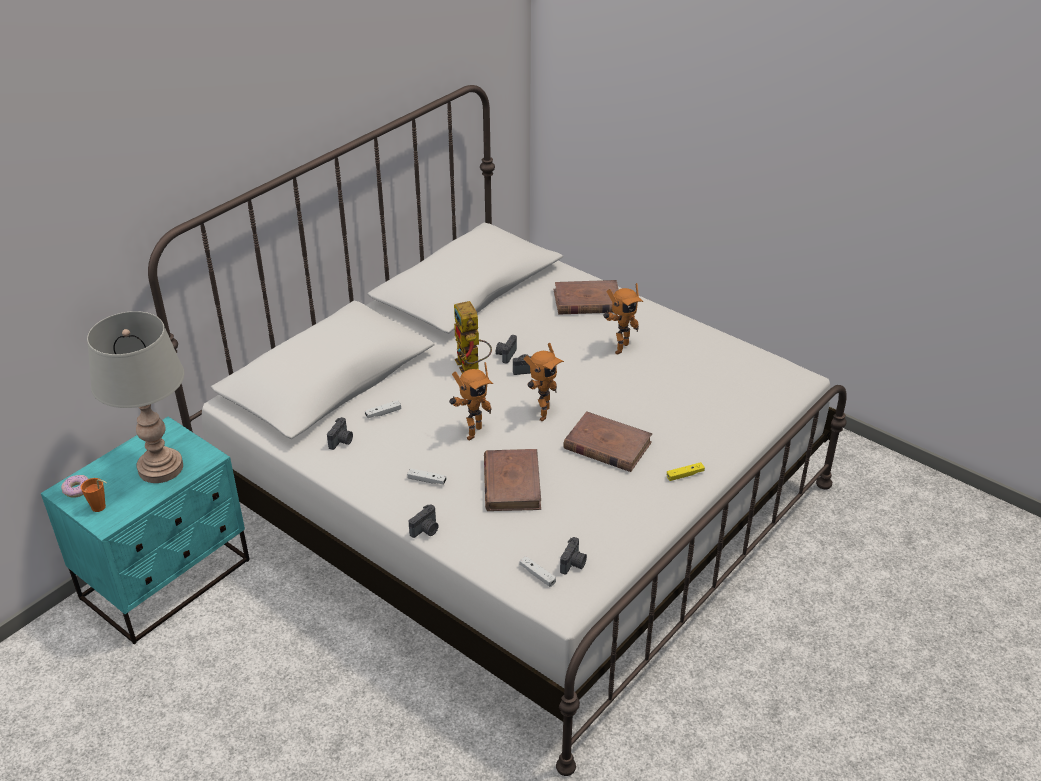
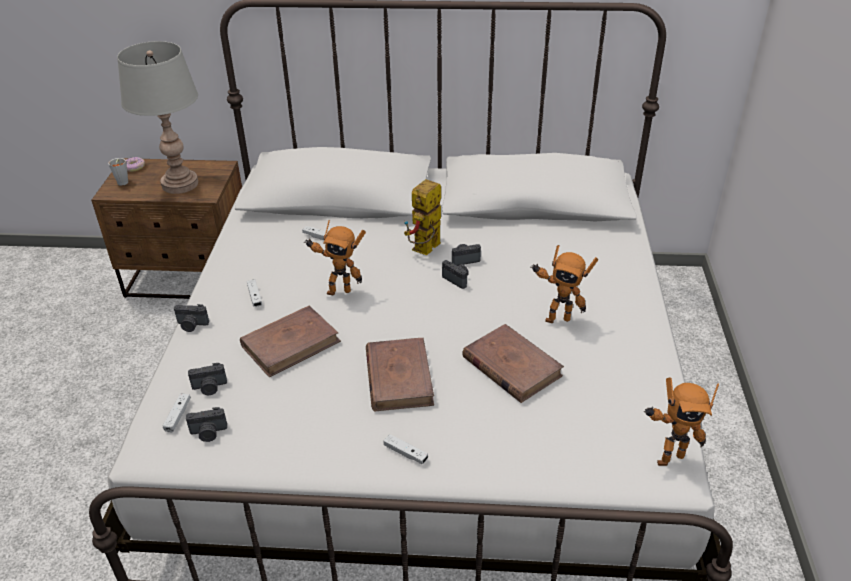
camera: 55 degrees right, 0 degrees up
(101, 508) = (122, 184): orange cup -> grey cup
(167, 579) = (191, 278): turquoise nightstand -> brown nightstand
(342, 441) = (266, 235): camera -> camera (209, 388)
(541, 413) = (404, 316): toy robot -> toy robot (667, 457)
(587, 301) = (602, 267): brown book -> brown book (511, 366)
(685, 475) = (405, 453): yellow game controller -> white game controller

